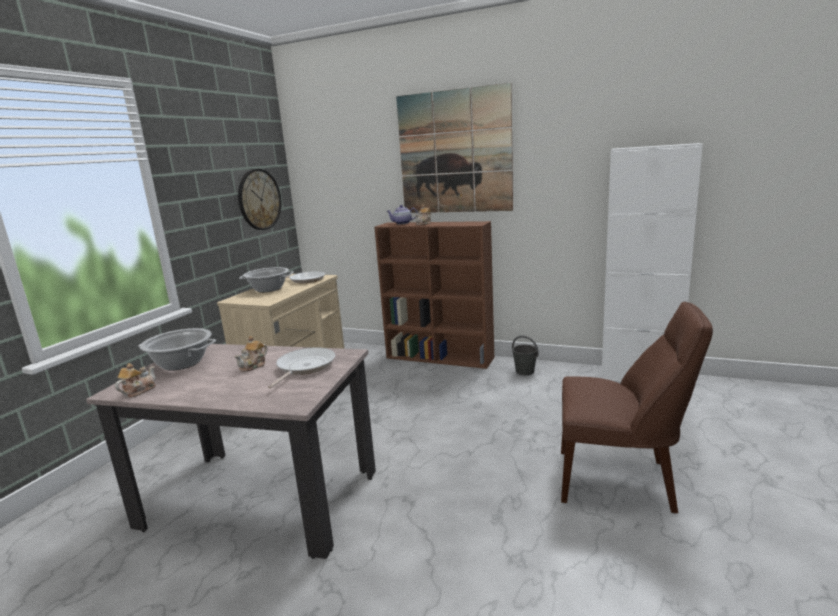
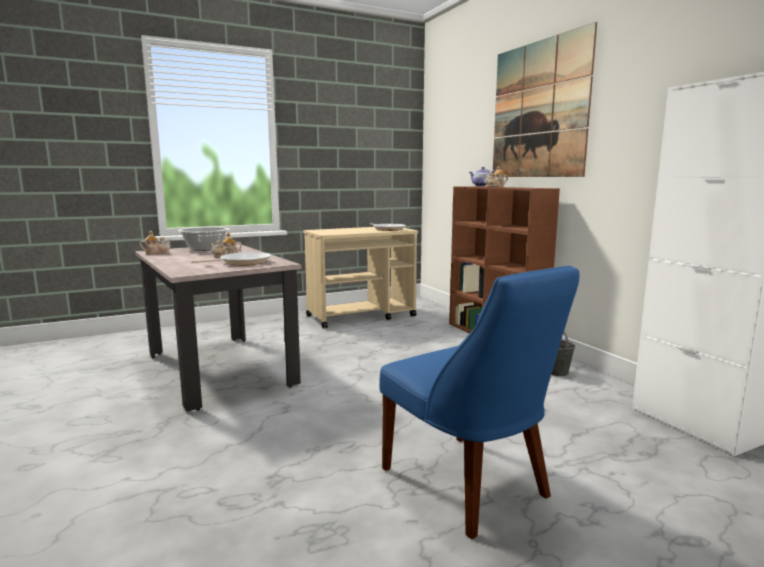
camera: 40 degrees right, 5 degrees down
(259, 199) = (381, 157): wall clock -> none
(269, 289) = (350, 229): cooking pot -> none
(620, 481) = (469, 485): brown chair -> blue chair

